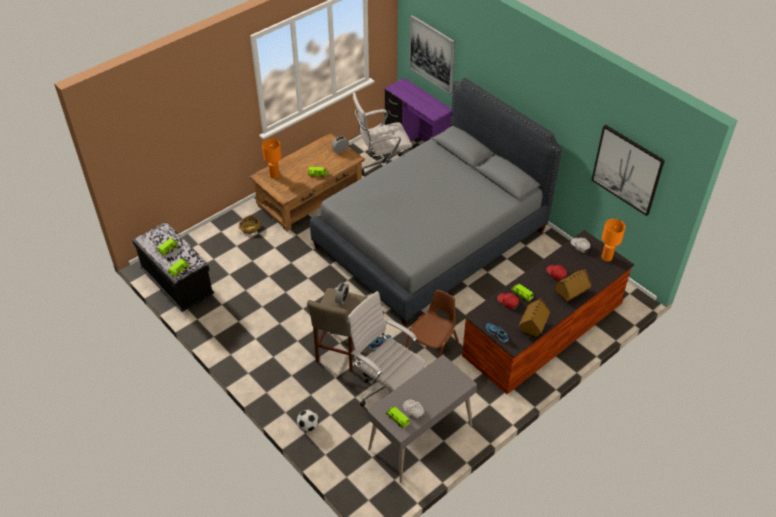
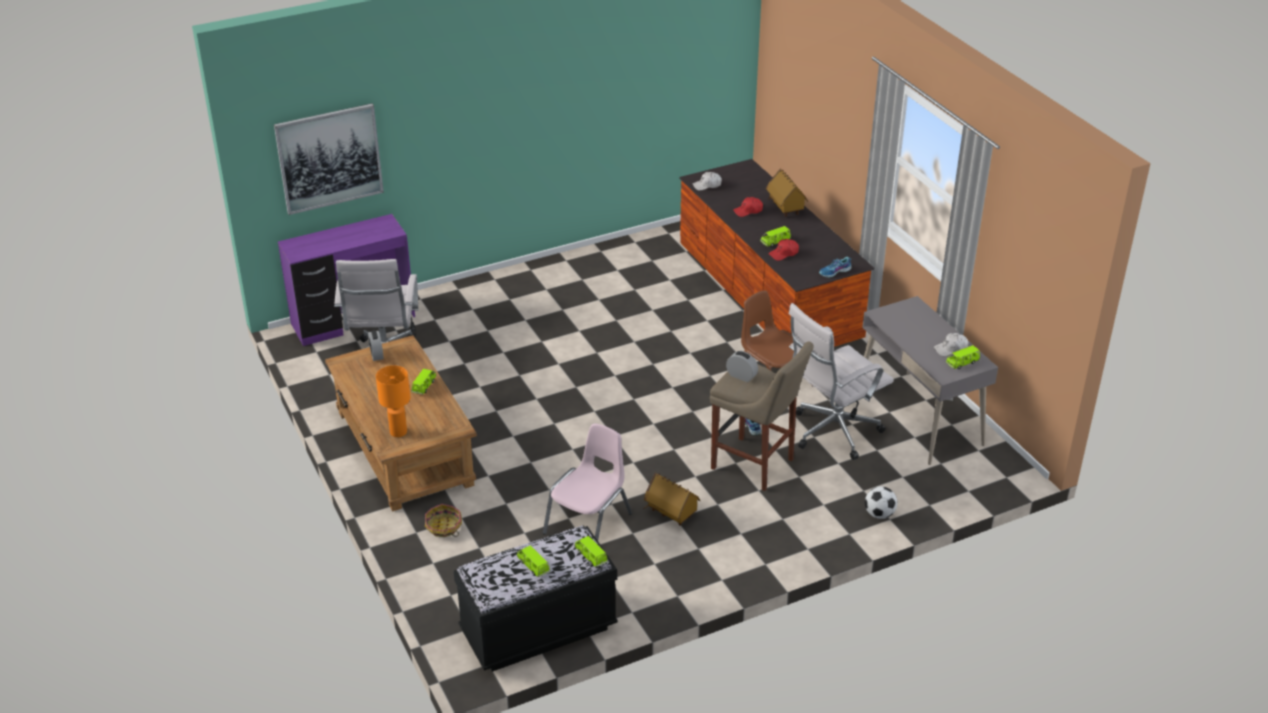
camera: 75 degrees left, 10 degrees down
(265, 286) = (589, 524): none -> pink chair
(431, 238) = (565, 344): grey bed -> none
(532, 327) = (831, 245): toy house -> toy house (671, 514)
(606, 258) = (734, 173): orange table lamp -> none
(627, 169) = (680, 69): picture -> none

